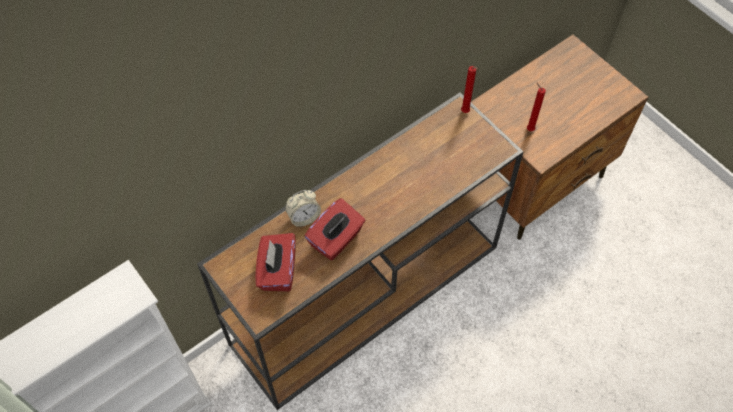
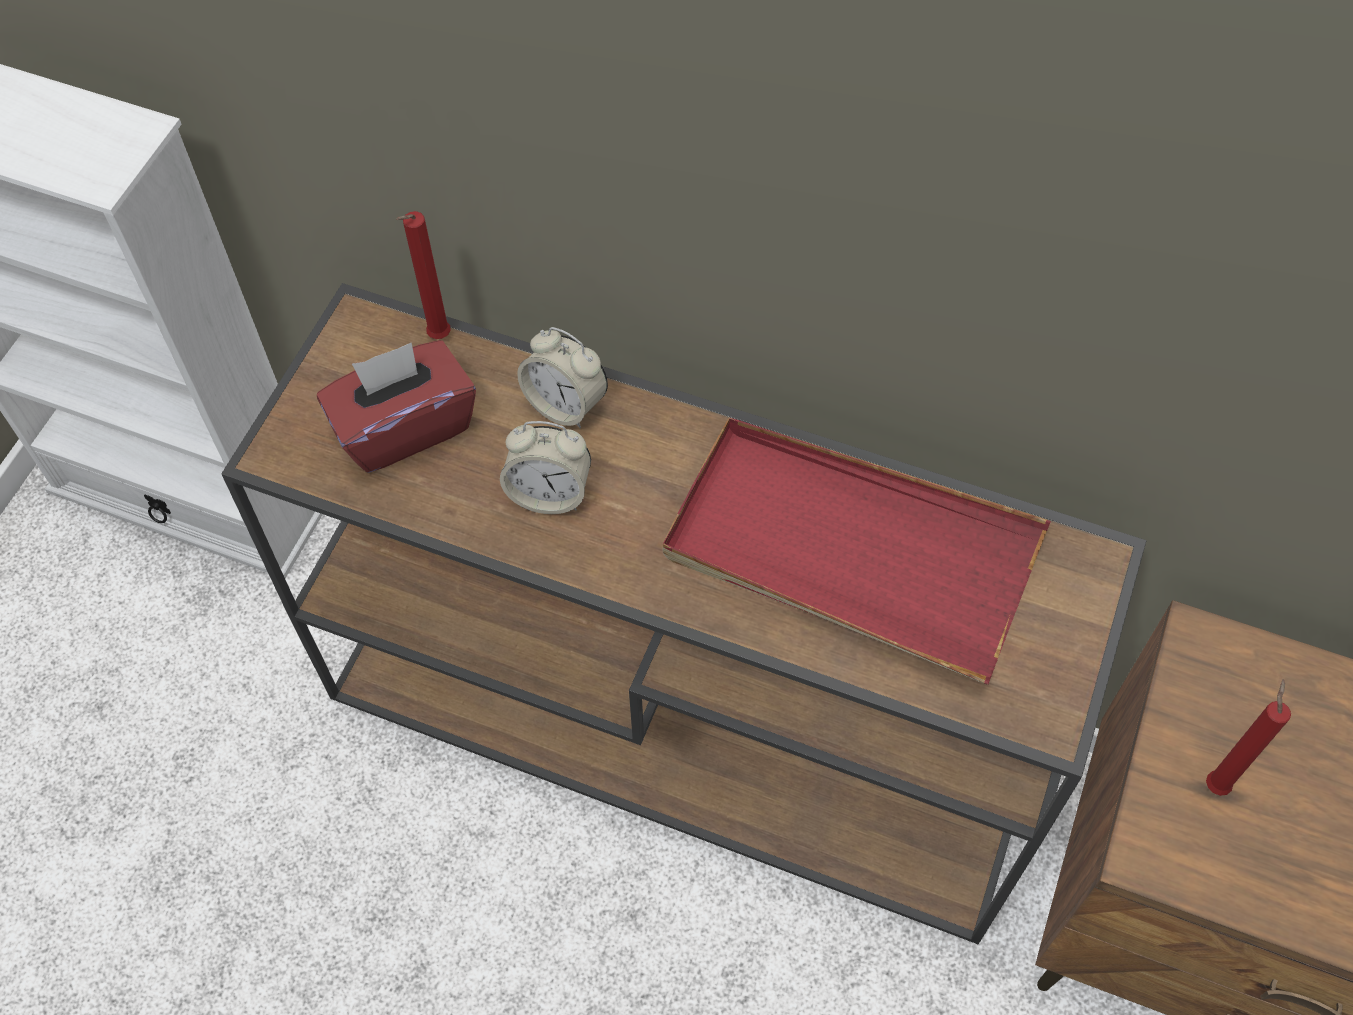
camera: 60 degrees right, 0 degrees up
(336, 239) = (549, 493): red tissue box -> alarm clock
(415, 167) = (850, 552): none -> red tray
(465, 112) = (1092, 583): red candle -> red candle (437, 338)

